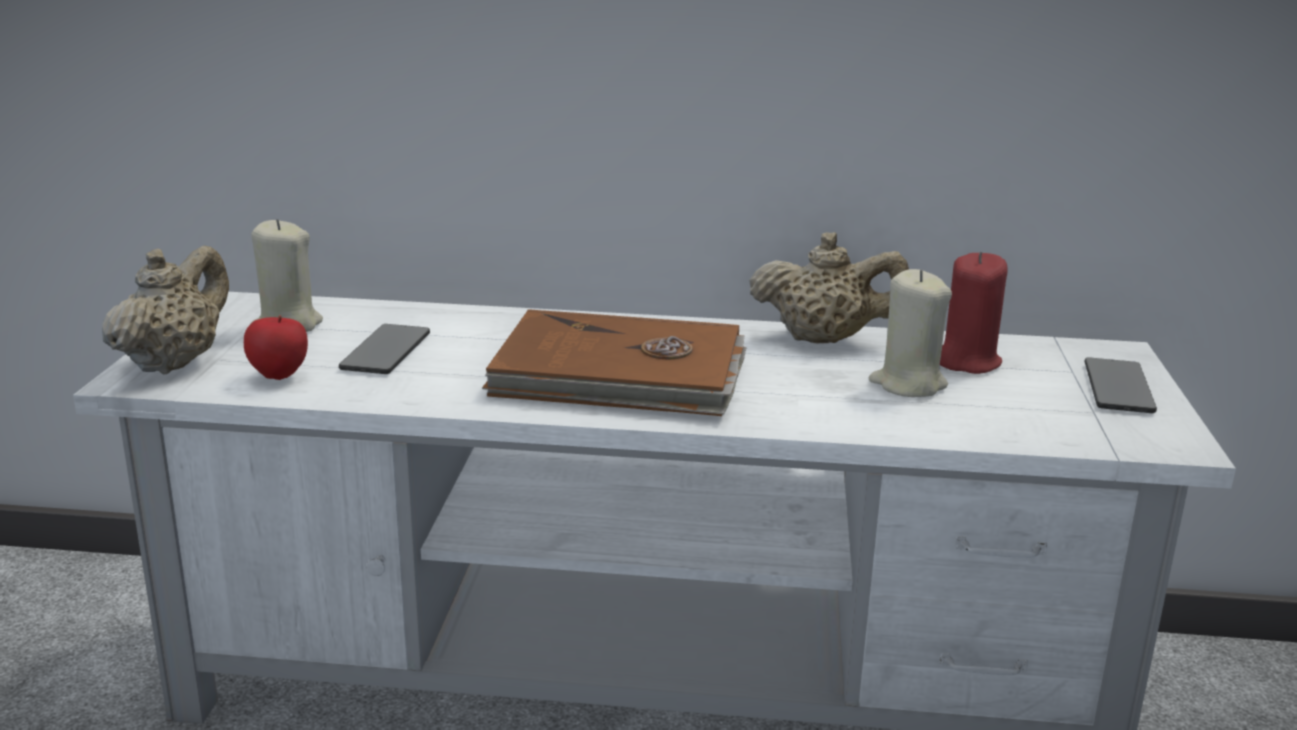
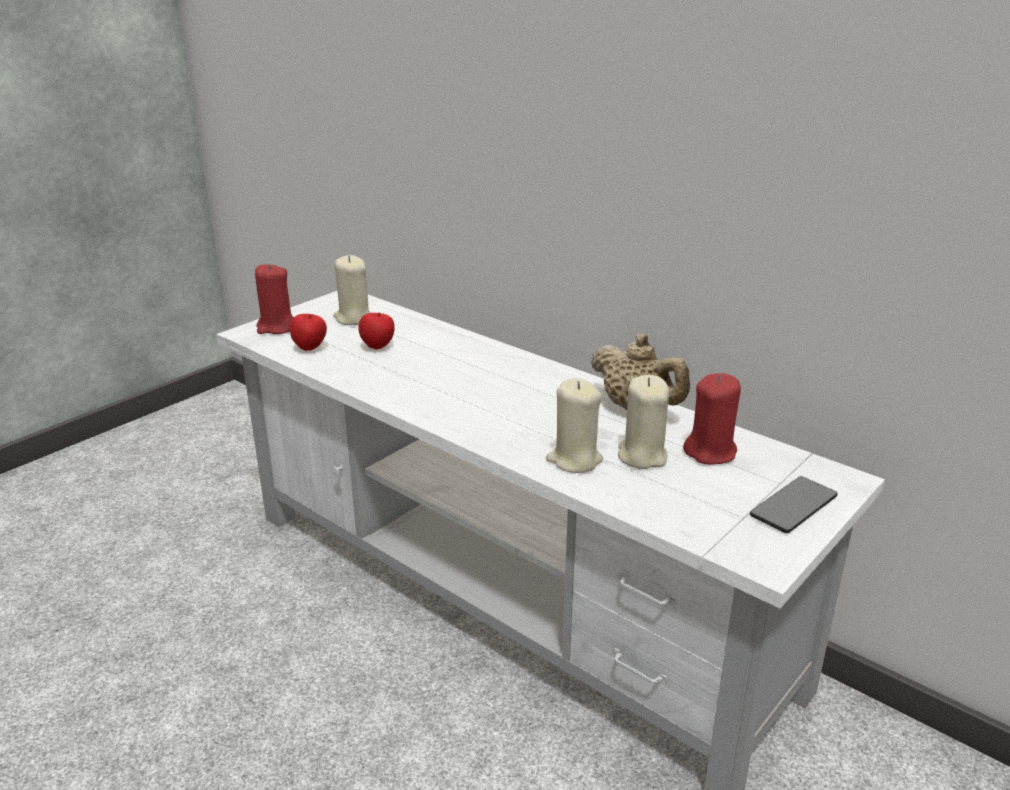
camera: 35 degrees right, 5 degrees up
(174, 363) = (276, 327): beige teapot -> red candle
(386, 351) = (378, 347): phone -> apple
(620, 375) = (476, 397): brown book -> none
(846, 409) = (574, 460): none -> beige candle

